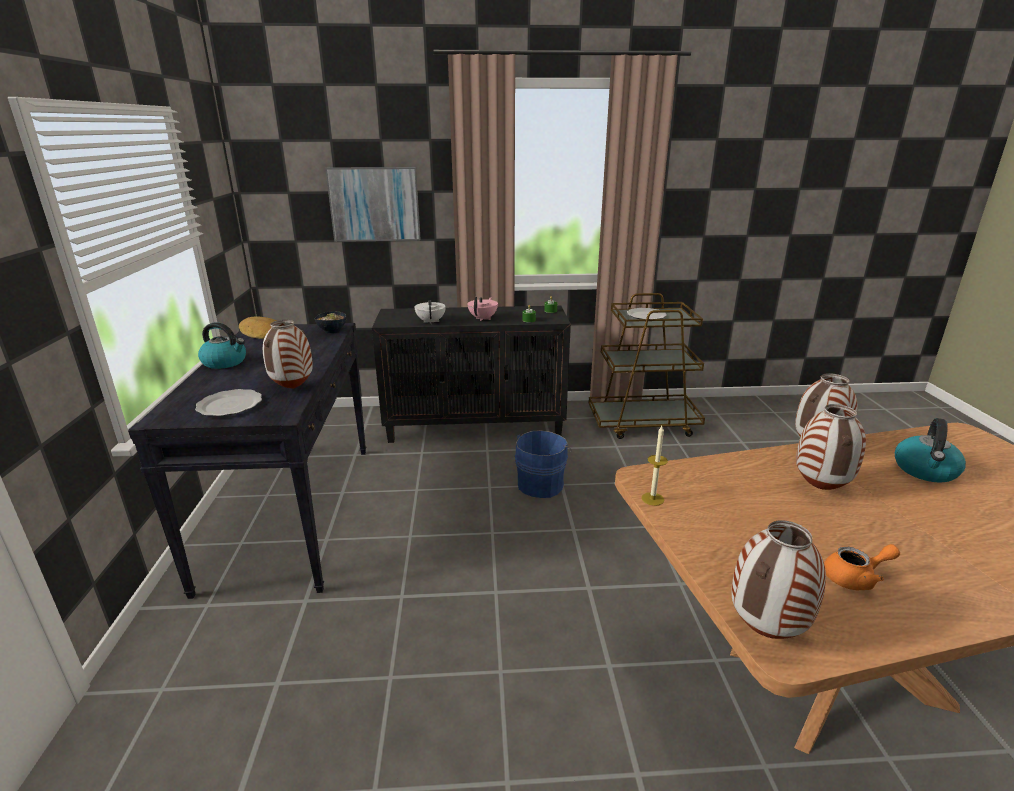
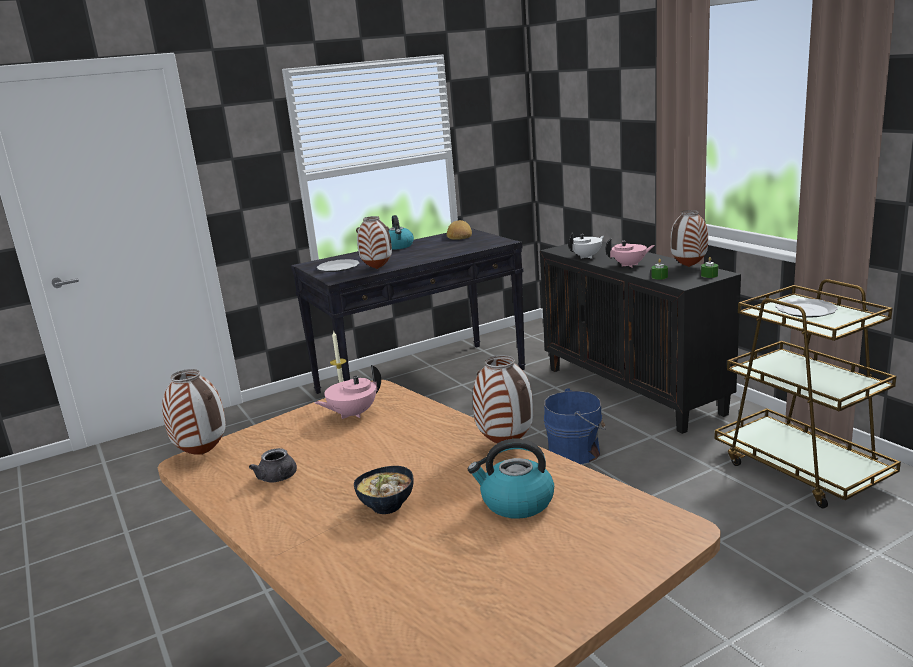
camera: 65 degrees right, 5 degrees down
(333, 330) = (493, 243): bowl -> bowl (388, 506)
(374, 204) = (611, 132): picture -> none
(705, 502) = (352, 414): none -> pink teapot
(821, 489) = (418, 454): vase -> vase (688, 267)
(855, 578) = (279, 478): orange teapot -> grey teapot

